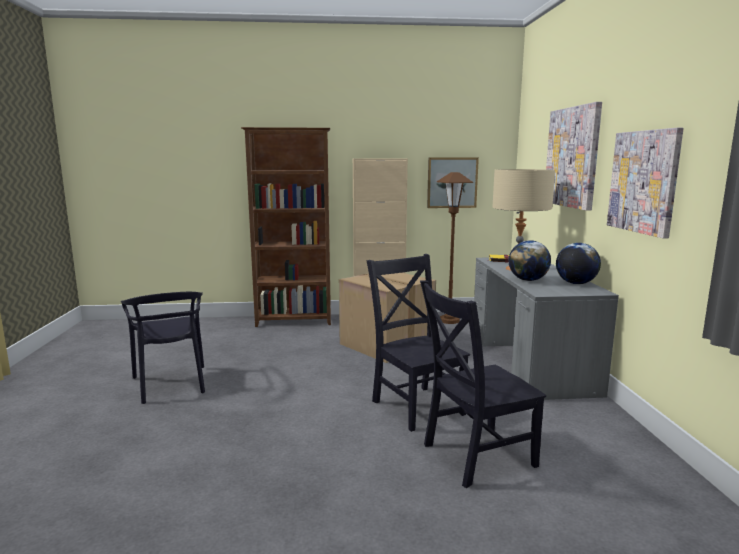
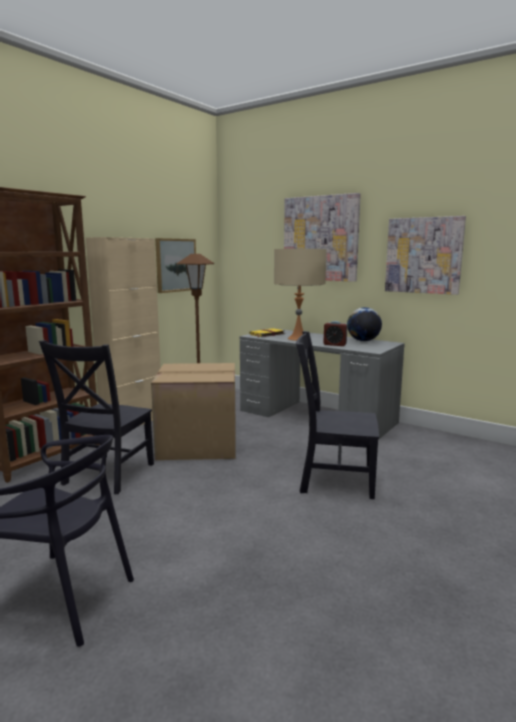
camera: 50 degrees left, 0 degrees up
(474, 456) = (435, 492): black chair -> black chair (106, 475)
(528, 280) = (335, 344): globe -> alarm clock

